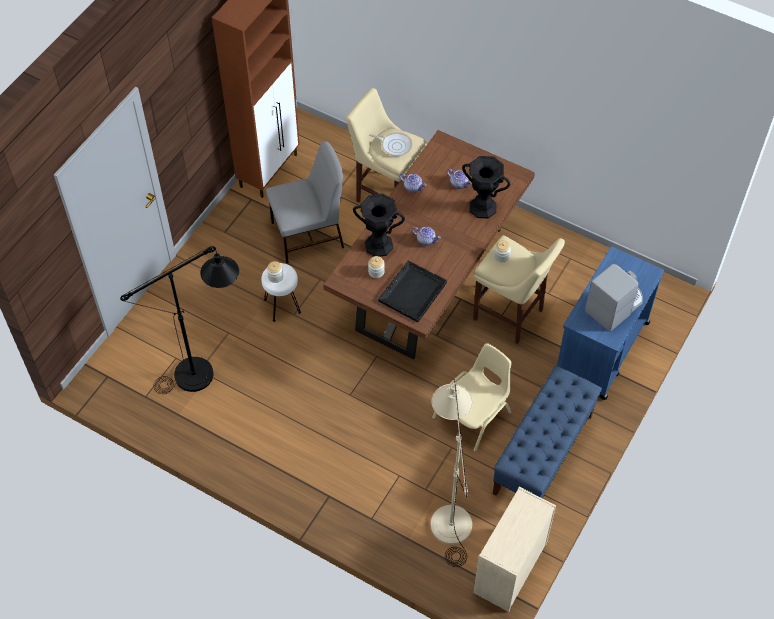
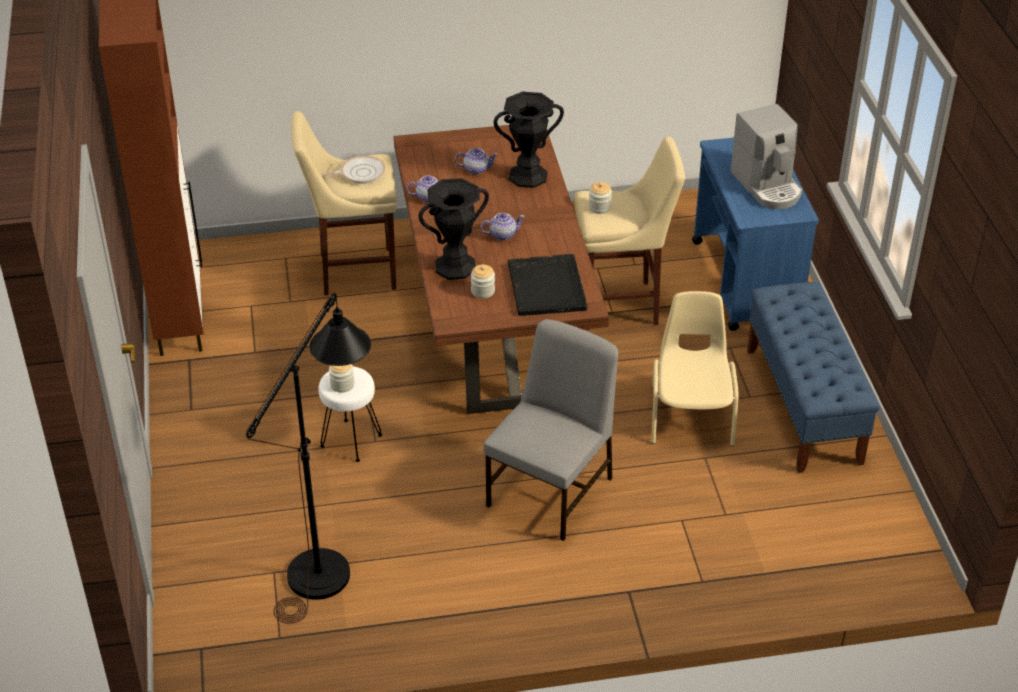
camera: 40 degrees left, 15 degrees down
(309, 235) = (303, 355): grey chair -> grey chair (552, 491)
(449, 514) = (778, 520): beige floor lamp -> none
(509, 569) = (900, 529): beige dresser -> none
(615, 306) = (767, 186): coffee machine -> coffee machine turned 150 degrees clockwise

